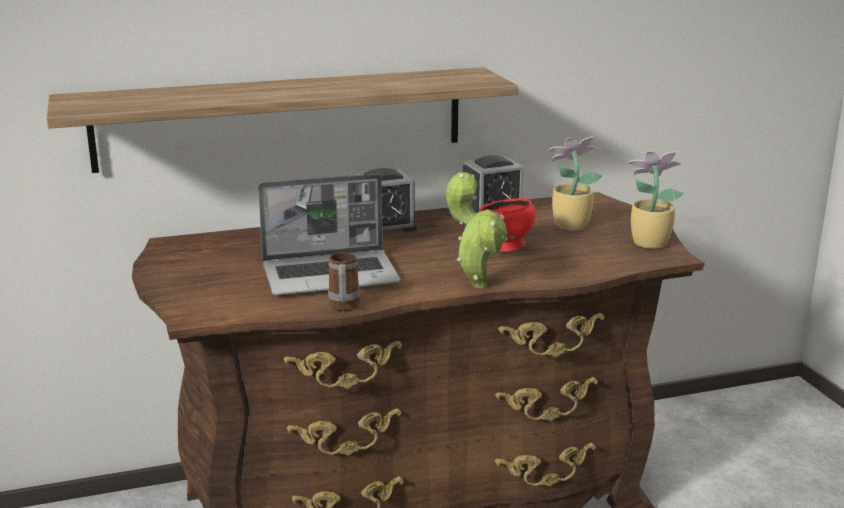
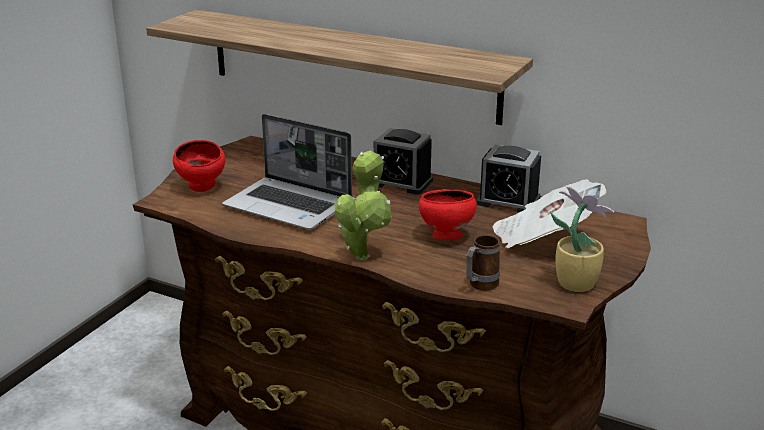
camera: 45 degrees right, 5 degrees up
(211, 292) = (203, 188): none -> red bowl
(343, 308) = (246, 233): mug -> mug (480, 286)
(569, 226) = (543, 238): potted plant -> newspaper

